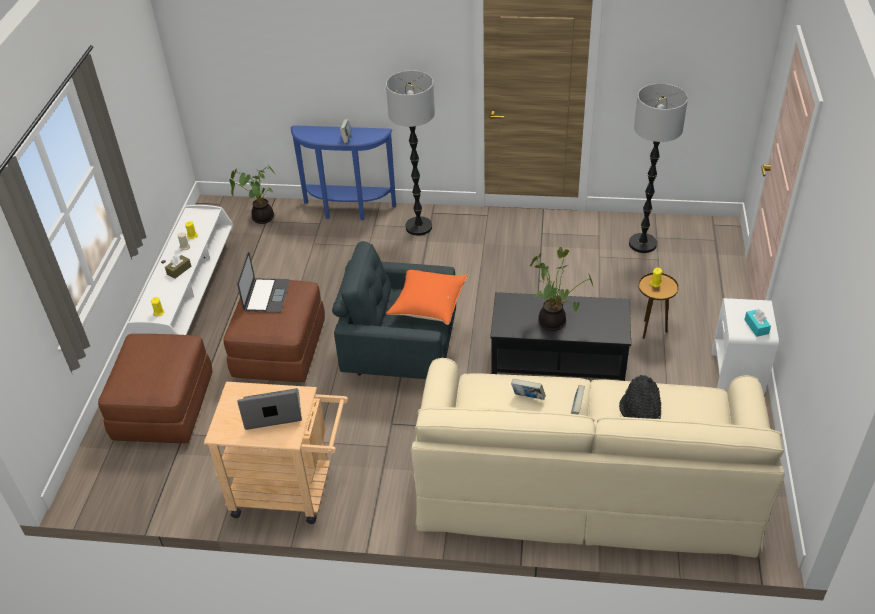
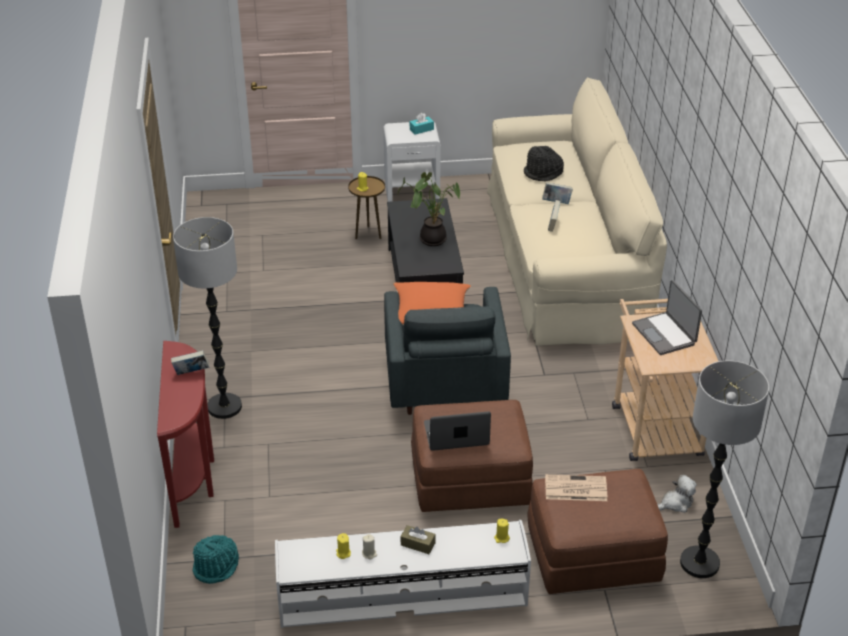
camera: 105 degrees left, 5 degrees down
(170, 352) = (574, 489): none -> newspaper
(188, 478) = (675, 503): none -> plush toy
(261, 217) = (216, 566): potted plant -> turquoise hat
(348, 210) = (194, 478): blue console table -> red console table
(642, 244) = (238, 245): floor lamp -> floor lamp (699, 563)

